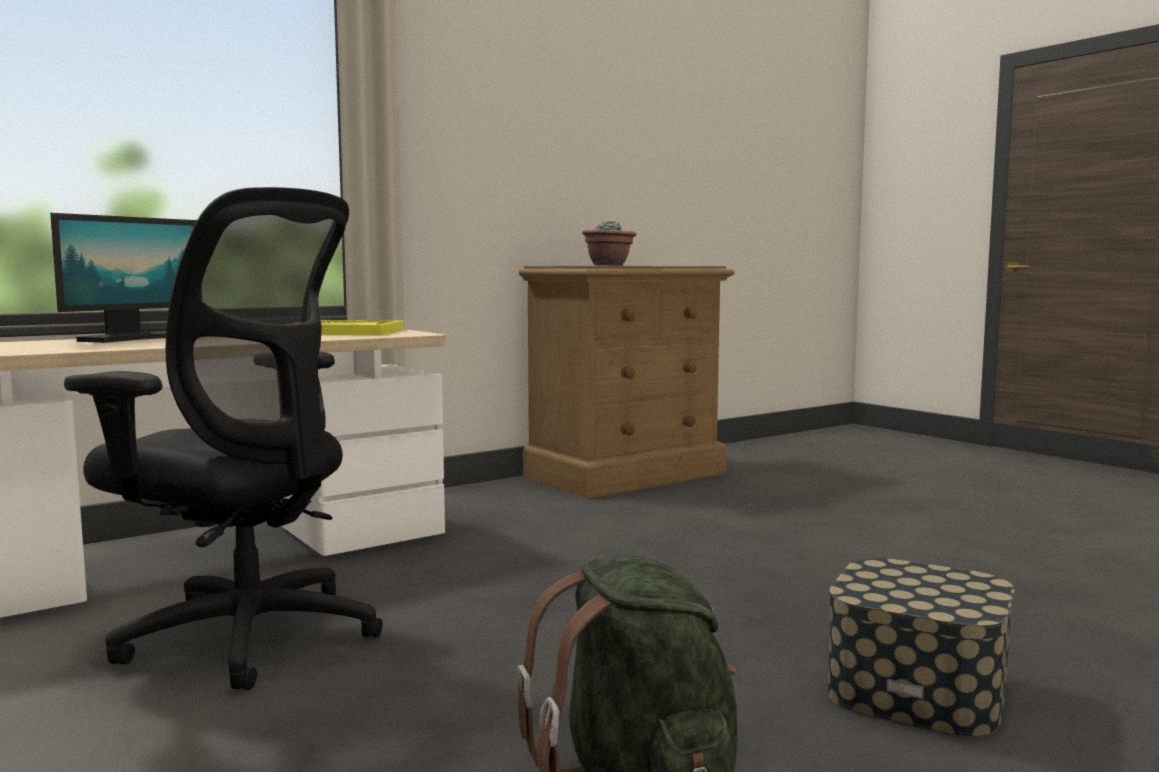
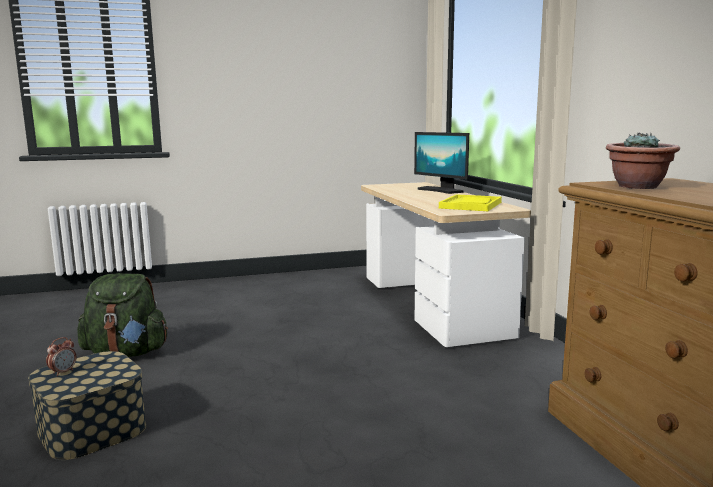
camera: 110 degrees right, 5 degrees up
(238, 636) = (323, 308): black office chair -> none
(948, 601) = (63, 372): none -> alarm clock

